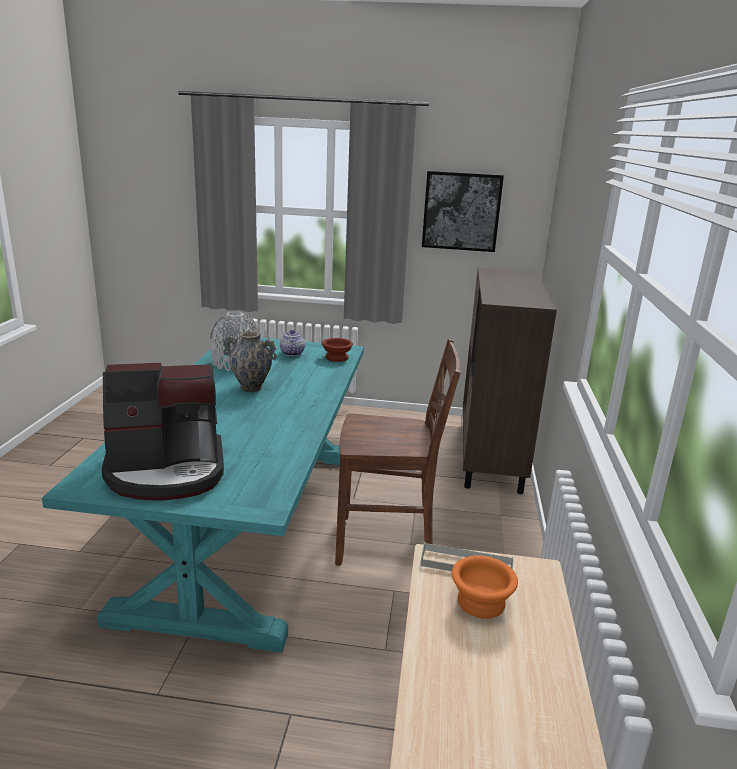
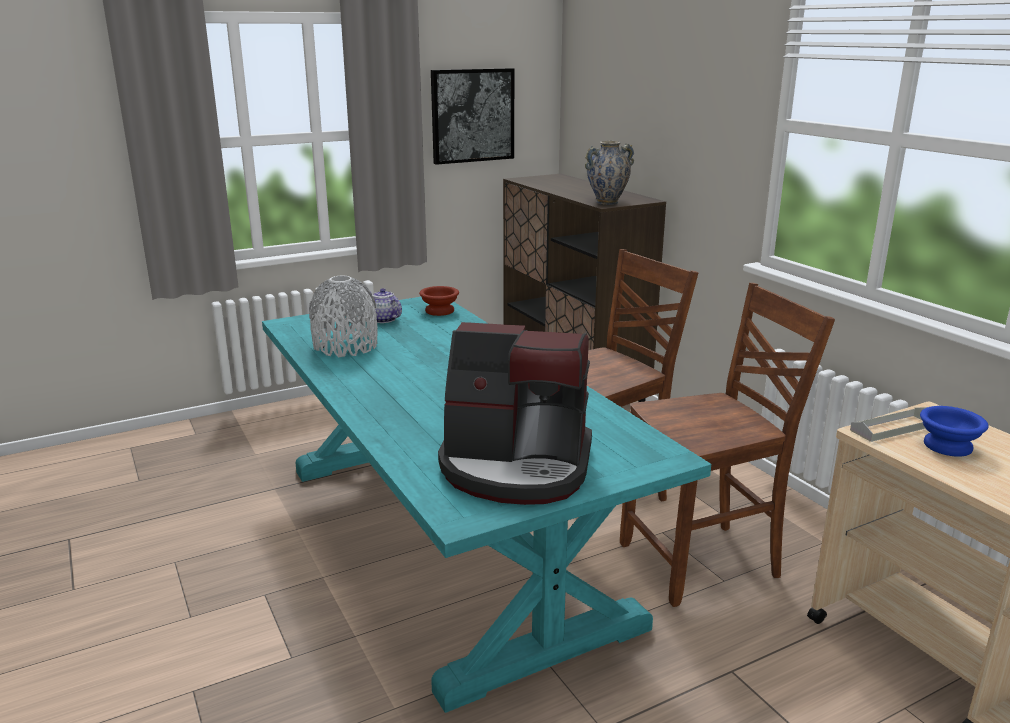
camera: 35 degrees left, 0 degrees up
(167, 471) = (516, 466): coffee machine -> coffee machine turned 60 degrees clockwise
(251, 388) = (419, 364): vase -> vase (607, 202)
(390, 627) = (703, 562): none -> brown chair
(483, 602) = (949, 446): orange bowl -> blue bowl

